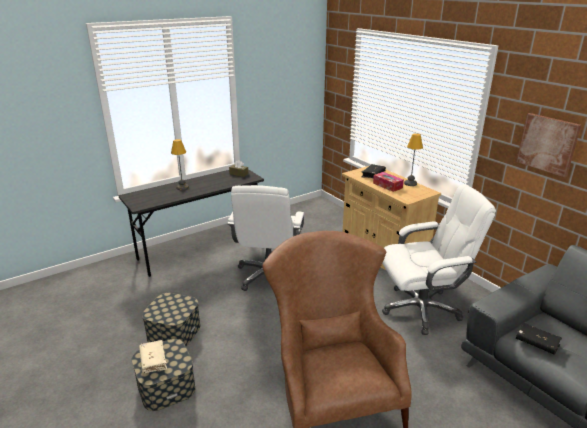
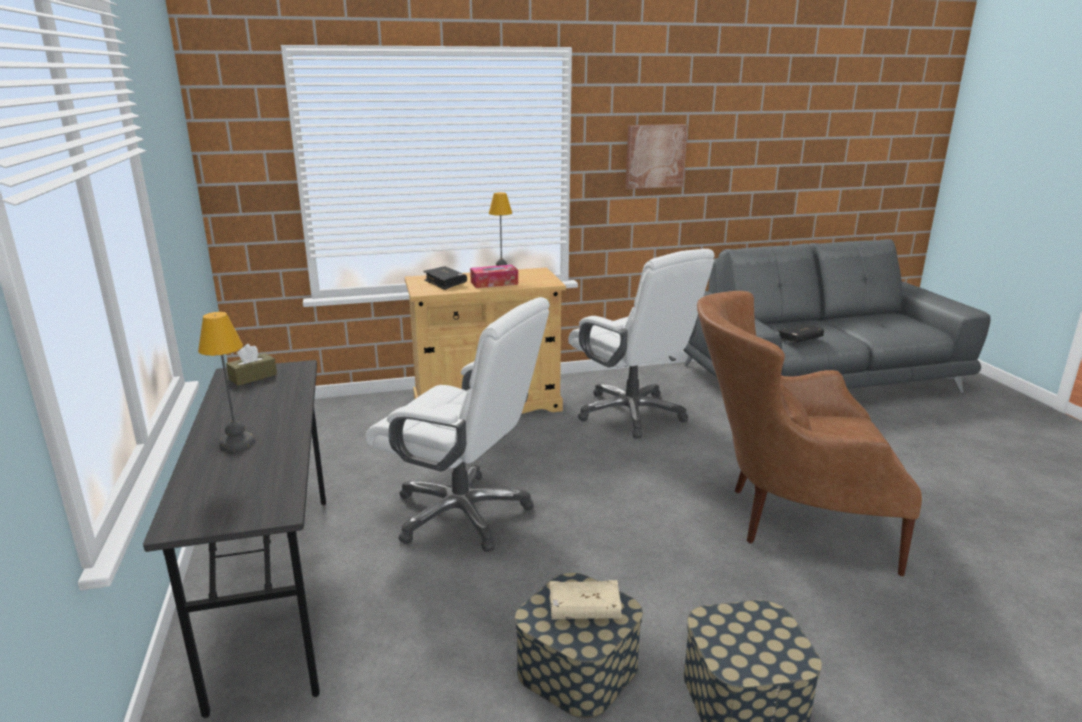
camera: 70 degrees left, 5 degrees down
(153, 360) = (751, 652): beige book -> beige book (584, 609)
(421, 309) = (632, 413): white office chair -> white office chair turned 135 degrees clockwise

